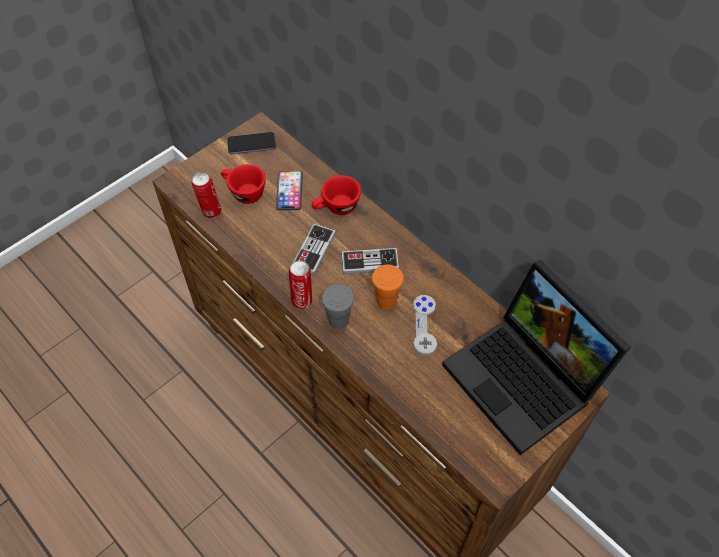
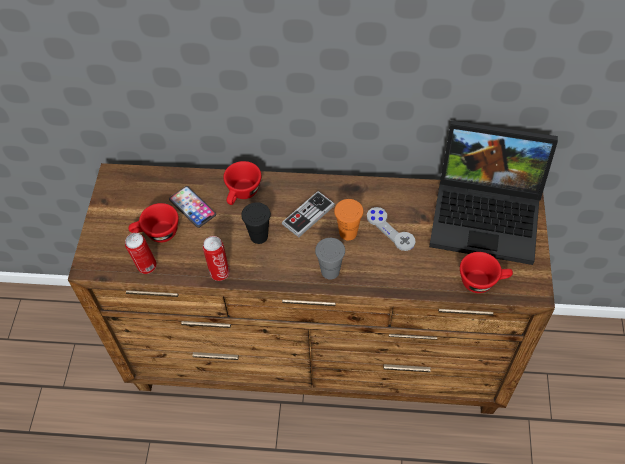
camera: 40 degrees left, 0 degrees up
(251, 144) = (122, 193): phone -> none
(302, 300) = (289, 277): can -> can (219, 272)
(314, 250) = (259, 236): game controller -> black cup
(457, 431) = (482, 281): none -> red cup

